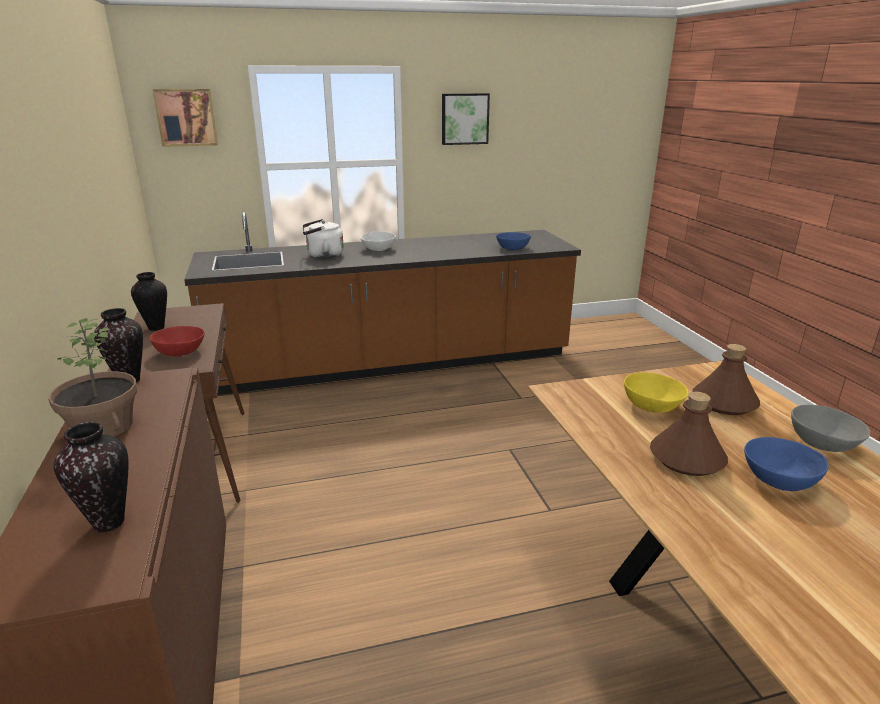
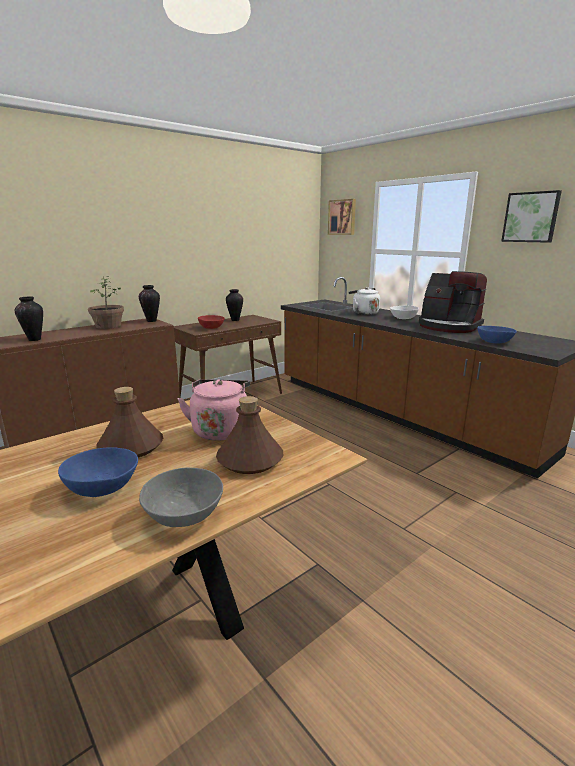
camera: 65 degrees right, 5 degrees down
(440, 245) = (448, 326): none -> coffee machine
(652, 406) = (220, 430): yellow bowl -> pink kettle

